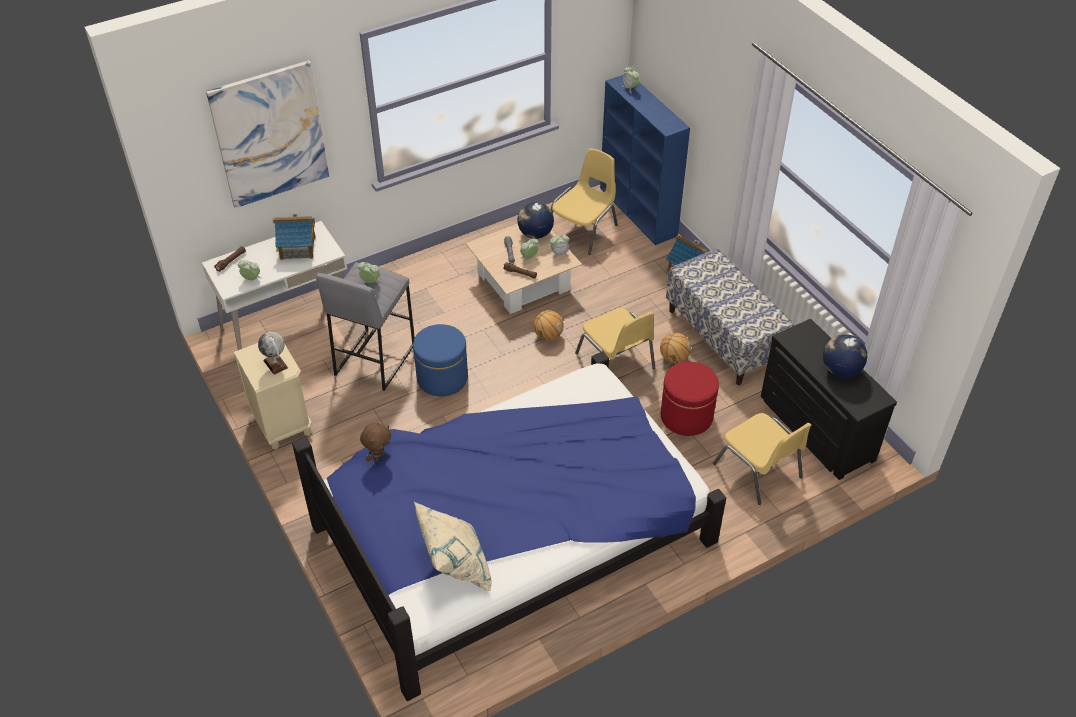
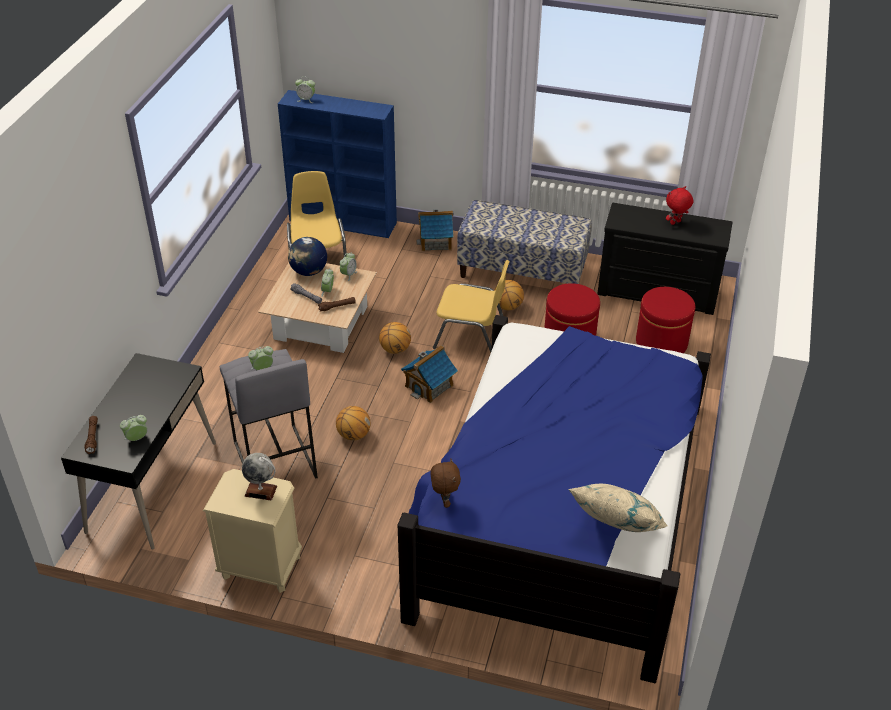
camera: 45 degrees left, 5 degrees down
(270, 134) = (83, 267): picture -> none
(288, 325) = (152, 486): white desk -> black desk
(298, 248) = (146, 386): toy house -> toy house (429, 386)
(442, 378) = (353, 435): blue ottoman -> basketball
(758, 471) = (661, 343): yellow chair -> red ottoman
(840, 370) = (675, 223): globe -> red plush toy

